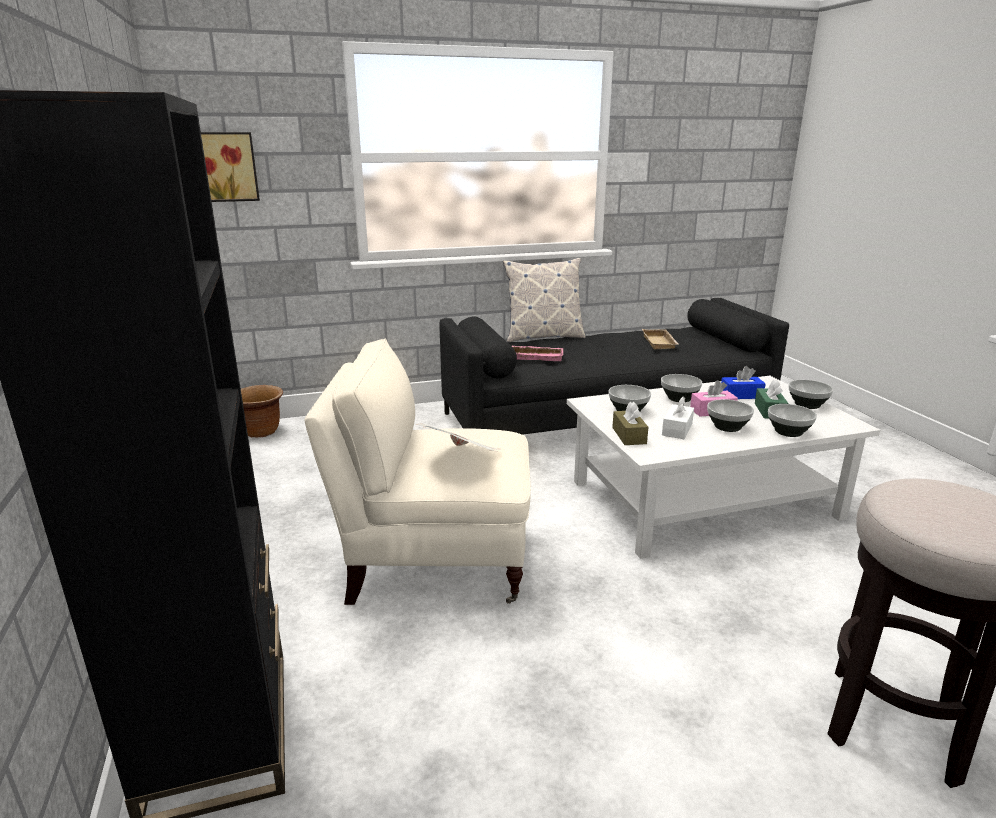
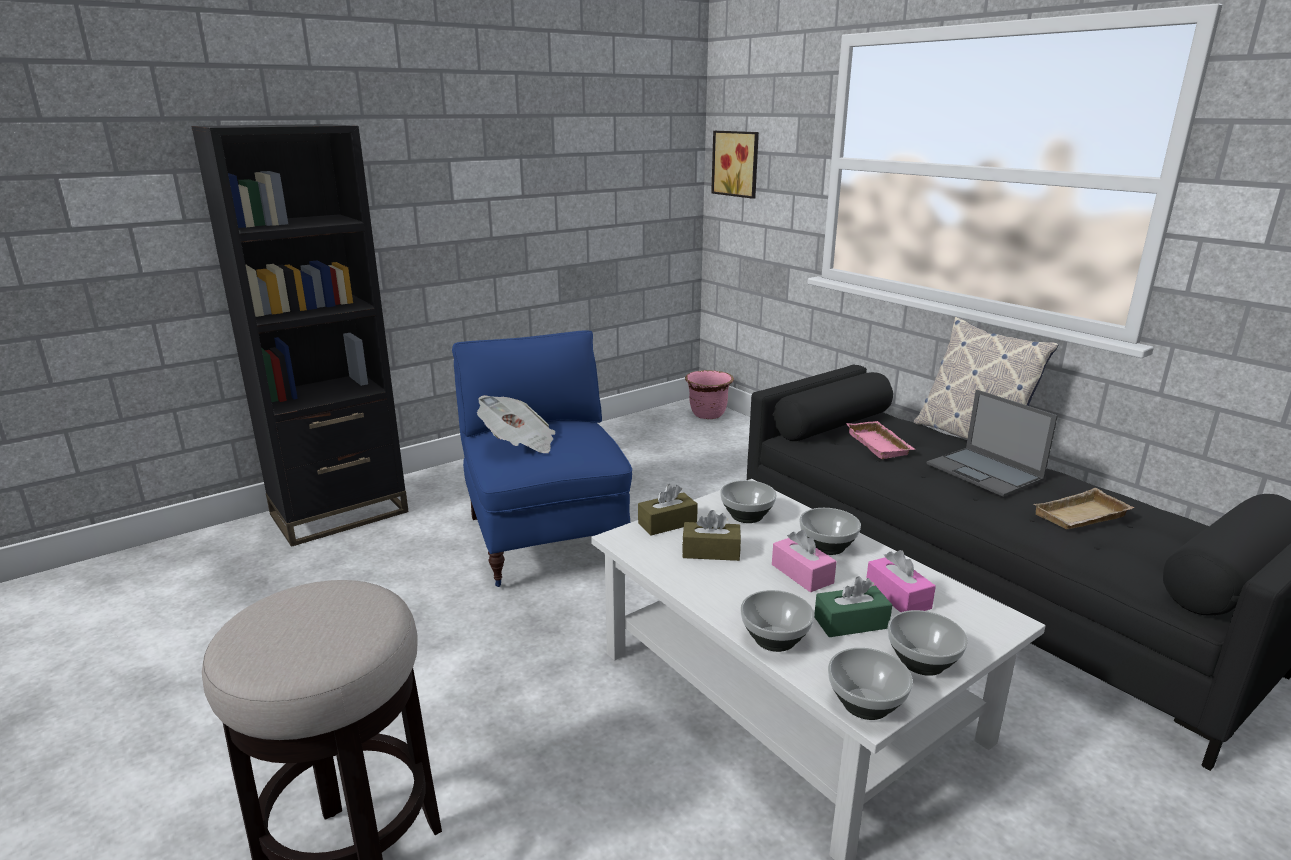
camera: 70 degrees right, 0 degrees up
(261, 431) = (708, 414): brown planter -> pink planter
(433, 560) = (546, 537): beige armchair -> blue armchair
(596, 345) = (985, 472): none -> laptop
(677, 429) = (711, 551): white tissue box -> brown tissue box
(728, 427) = (750, 588): bowl -> bowl (865, 705)
(741, 395) = (897, 596): blue tissue box -> pink tissue box

